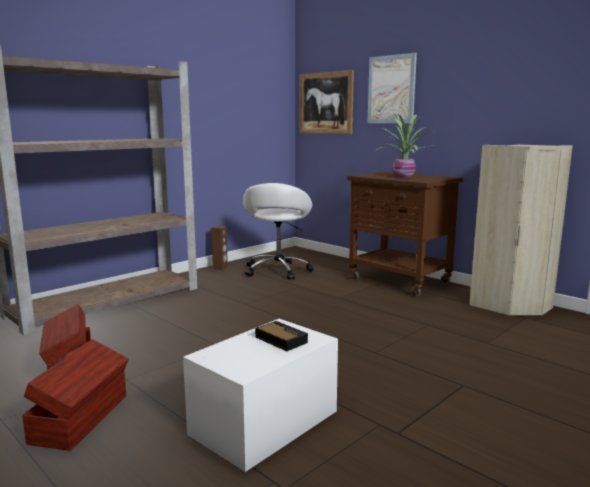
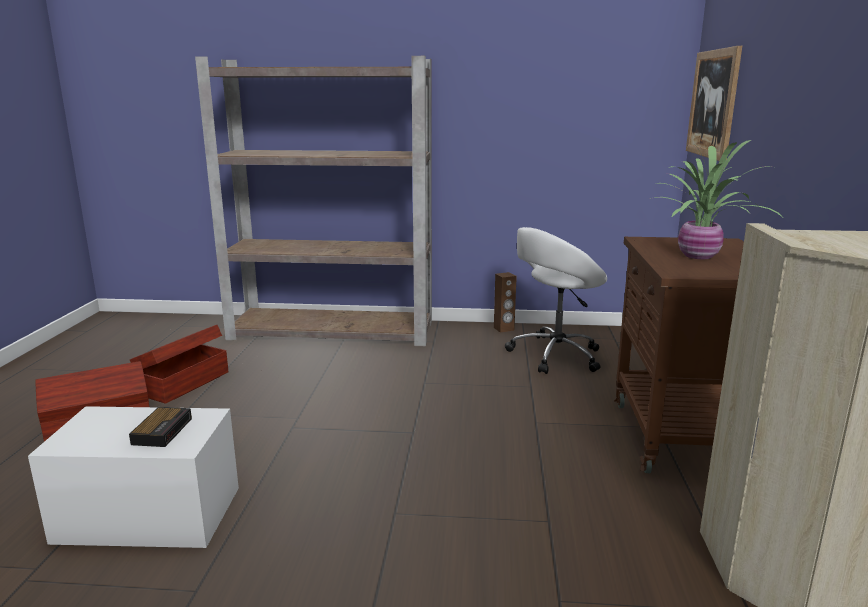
camera: 50 degrees right, 5 degrees up
(391, 89) = (770, 84): picture -> none

